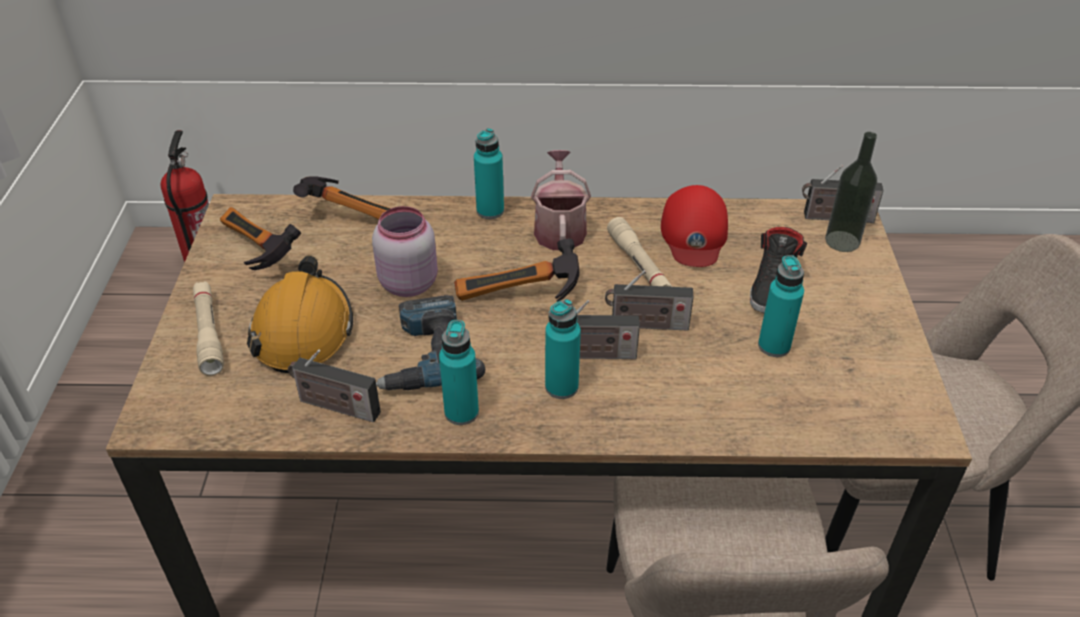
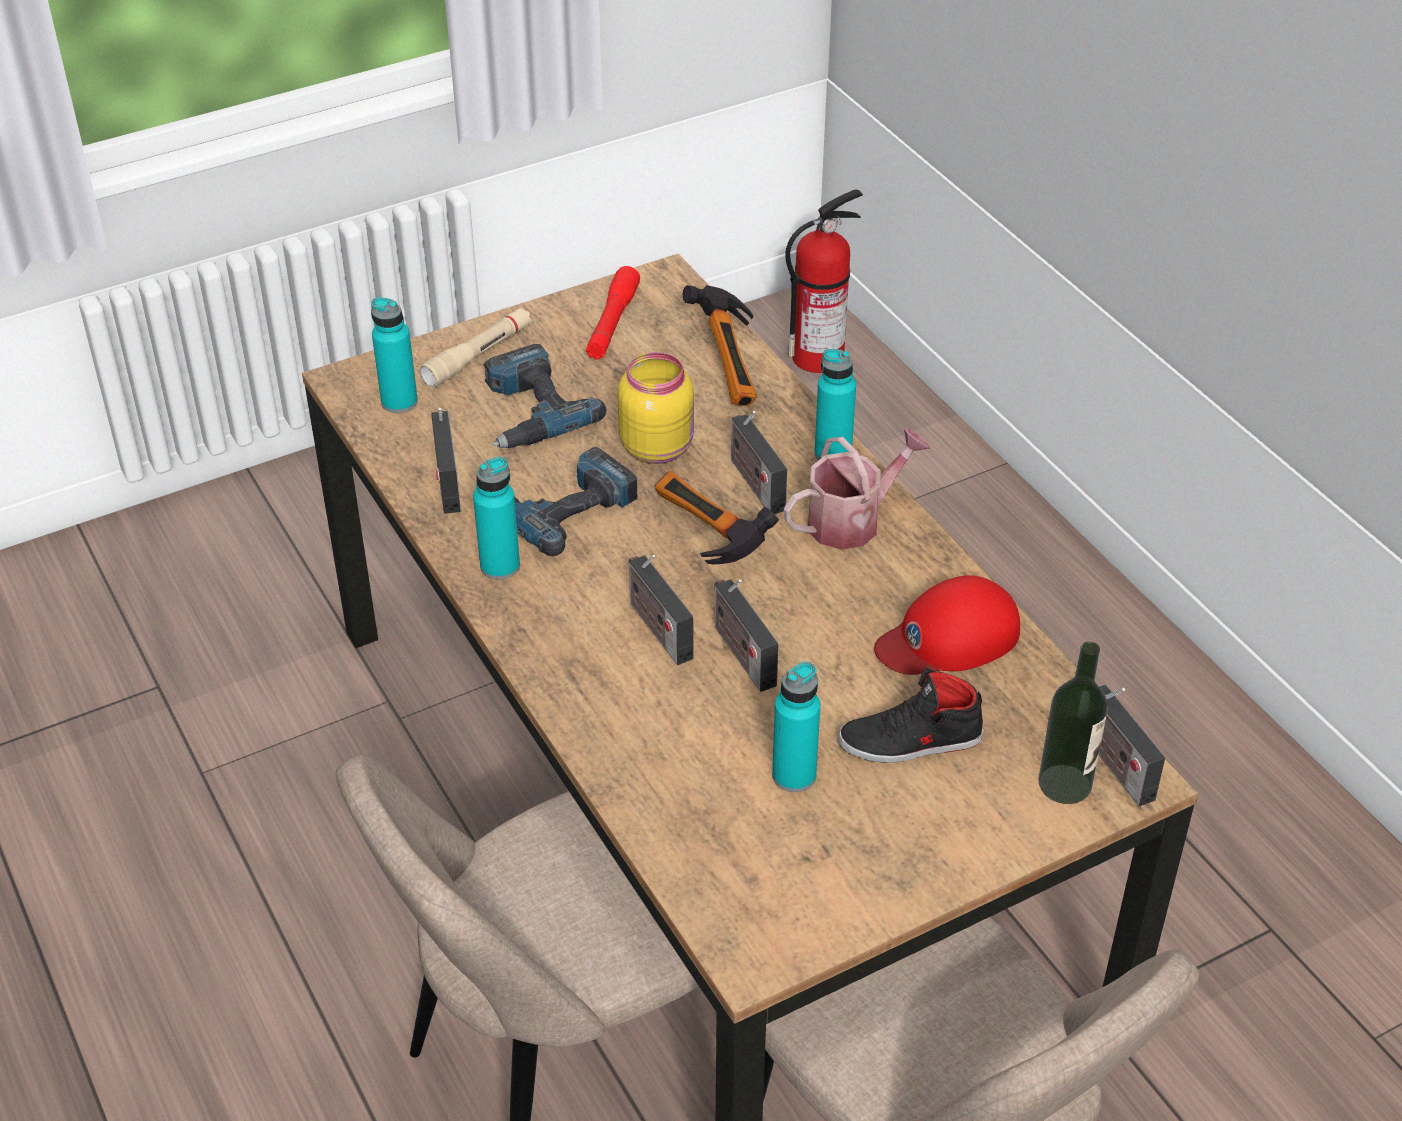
camera: 60 degrees right, 0 degrees up
(252, 252) = (612, 323): hammer -> red flashlight
(303, 331) = (529, 411): orange hard hat -> power drill
(408, 282) = (658, 446): pink jar -> yellow jar
(486, 254) = (754, 483): none -> radio
(561, 387) = (590, 623): turquoise bottle -> turquoise bottle (399, 402)
(639, 265) = (842, 611): beige flashlight -> none

